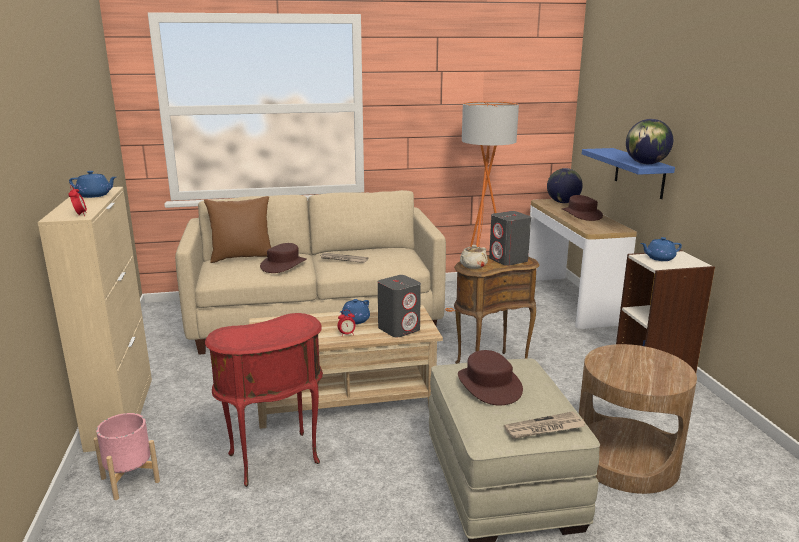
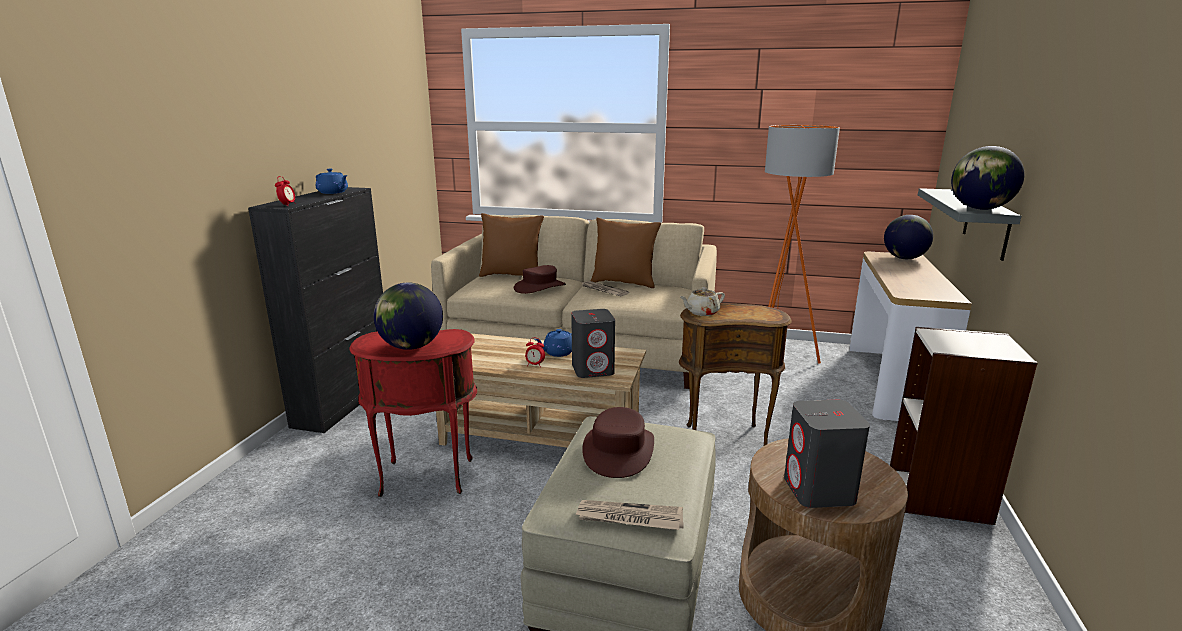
camera: 25 degrees right, 0 degrees up
(121, 412) = (345, 400): beige cabinet -> black cabinet
(130, 479) = (299, 462): pink planter -> none
(273, 336) = (411, 347): none -> globe
(353, 250) = (624, 283): none -> brown pillow
(508, 260) = (753, 312): grey speaker -> grey speaker (819, 491)
(581, 214) = (914, 274): brown hat -> none
(639, 173) = (986, 223): blue shelf -> grey shelf
(659, 258) = (957, 339): blue teapot -> none

